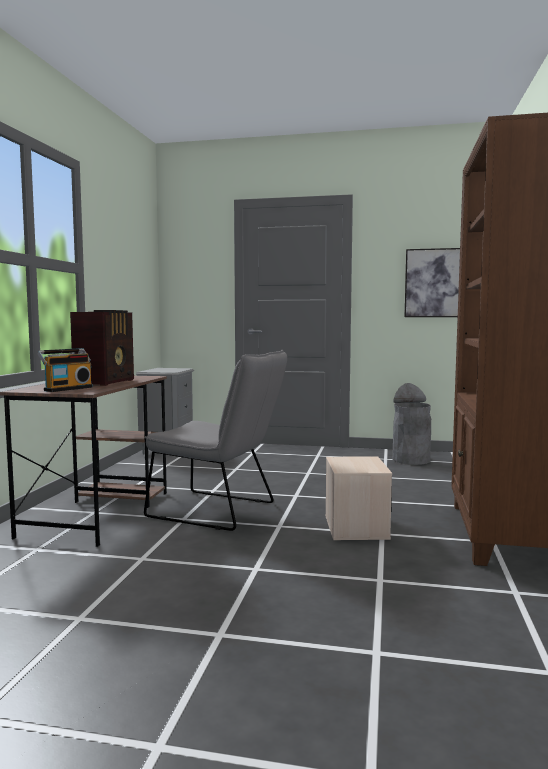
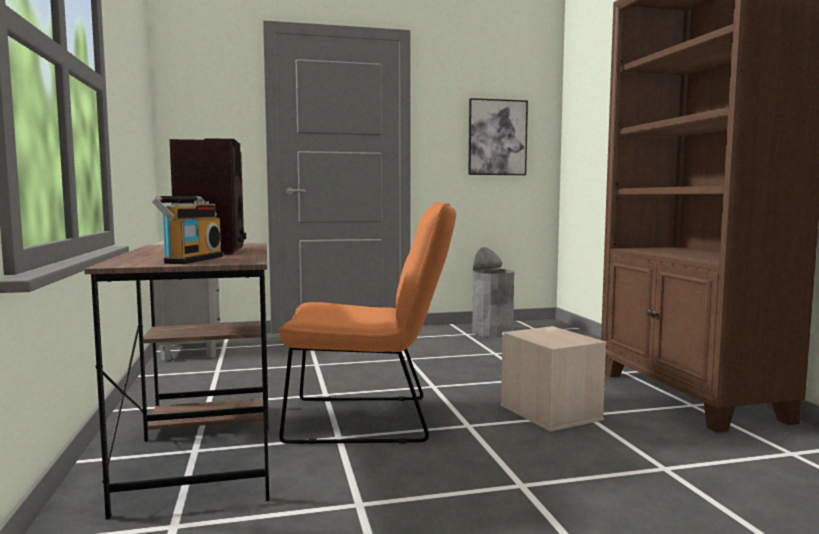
camera: 25 degrees left, 0 degrees up
(219, 511) = (371, 420): grey chair -> orange chair

